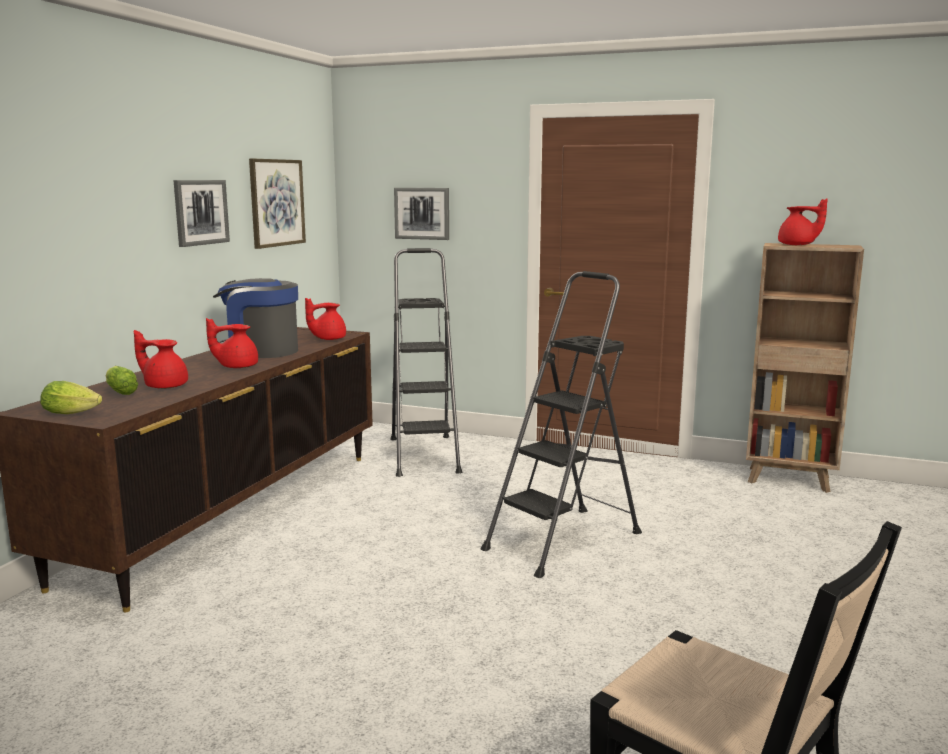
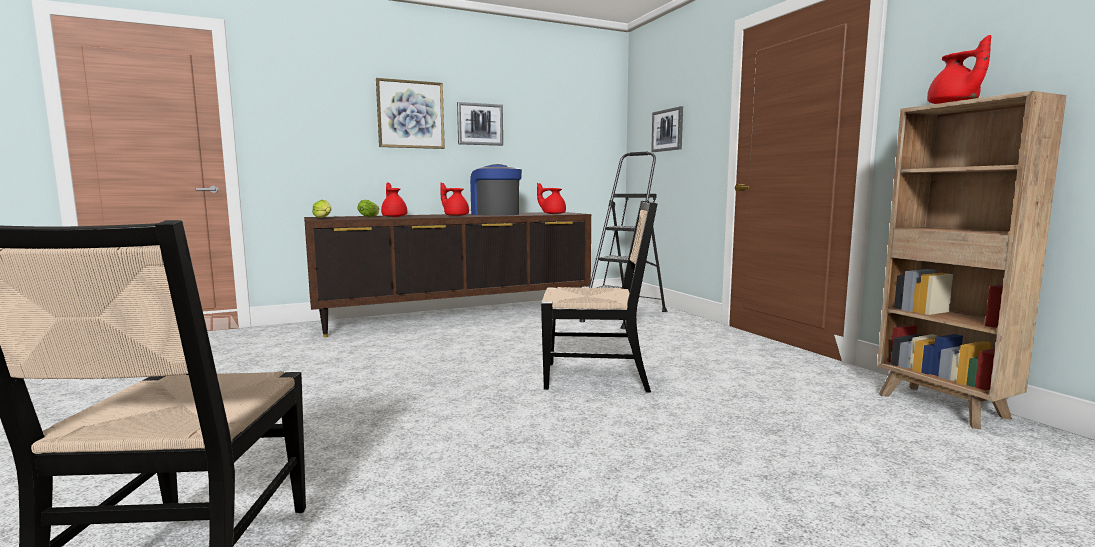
camera: 45 degrees right, 5 degrees down
(276, 202) = (556, 124): picture -> picture (410, 114)
(564, 539) = (596, 377): step ladder -> chair

